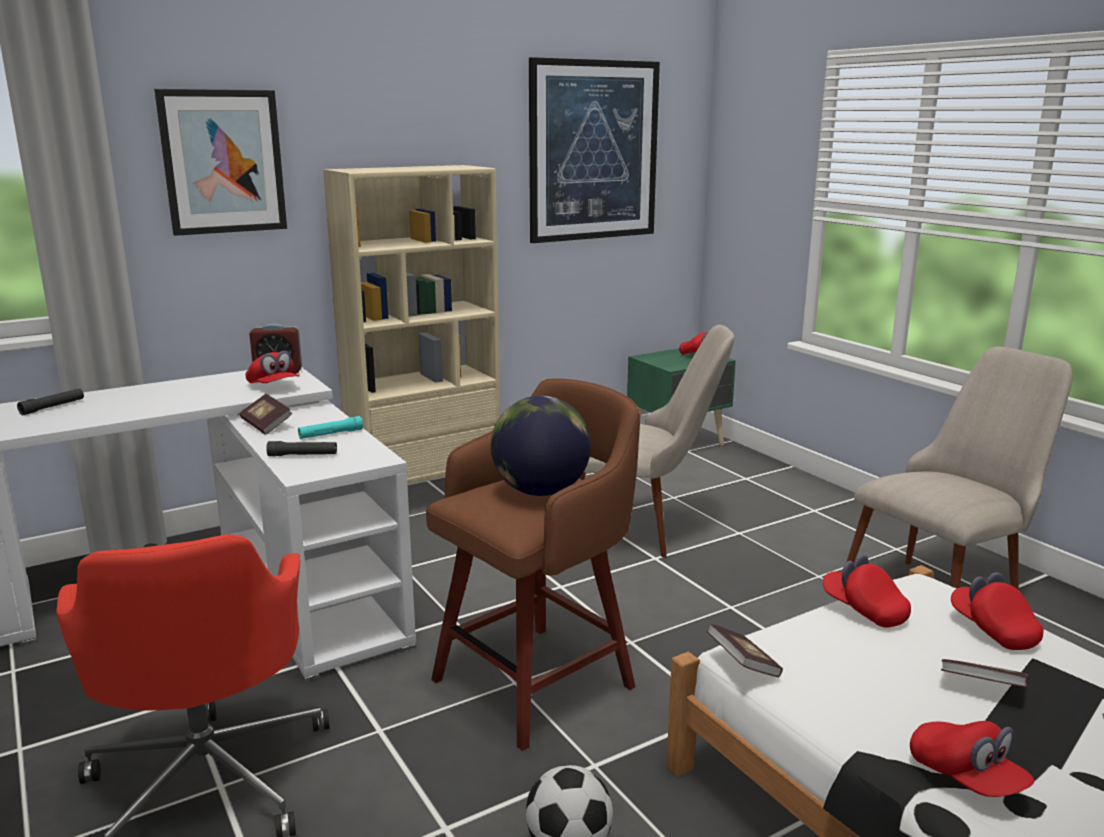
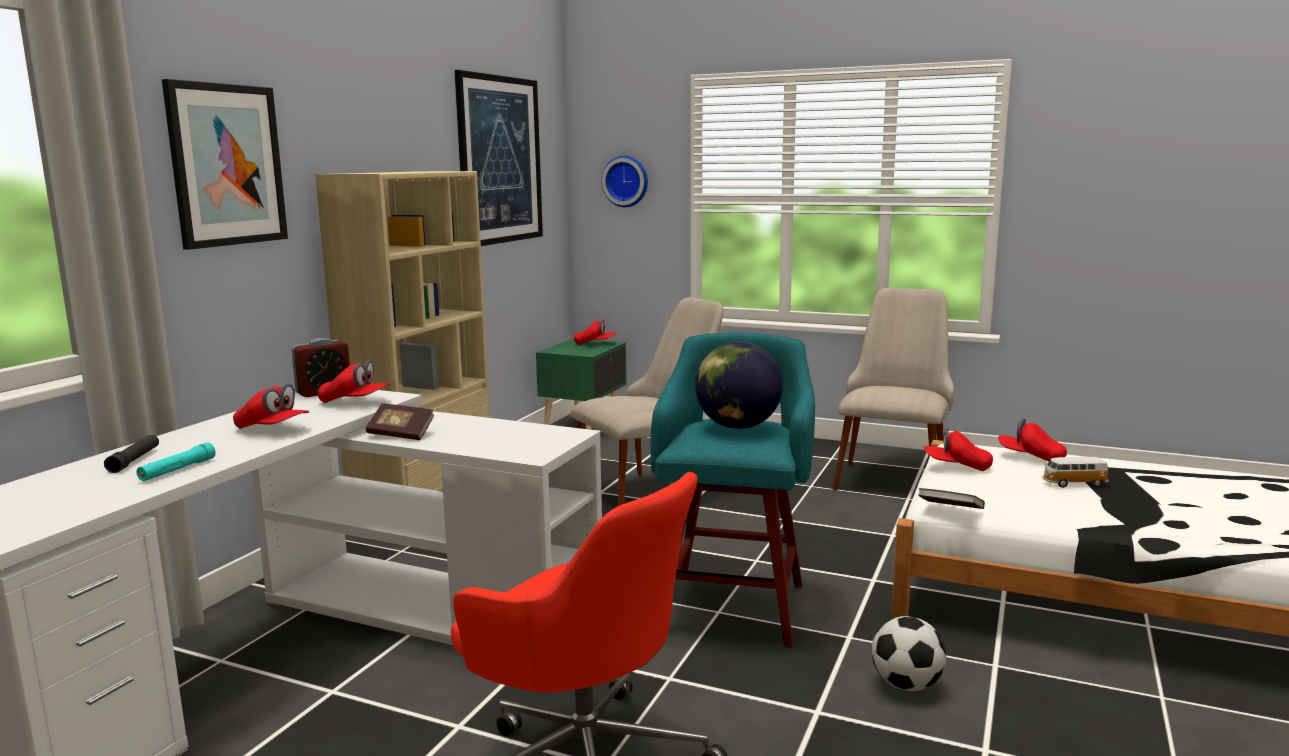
camera: 35 degrees left, 5 degrees down
(303, 455) = (499, 445): black flashlight -> none
(330, 434) = (483, 428): turquoise flashlight -> turquoise flashlight (177, 470)
(538, 681) = (733, 604): brown stool -> turquoise stool
(757, 177) = (626, 181): none -> wall clock
(966, 778) = (1140, 521): red cap -> red cap (272, 429)
(981, 687) = (1073, 483): book -> toy car

